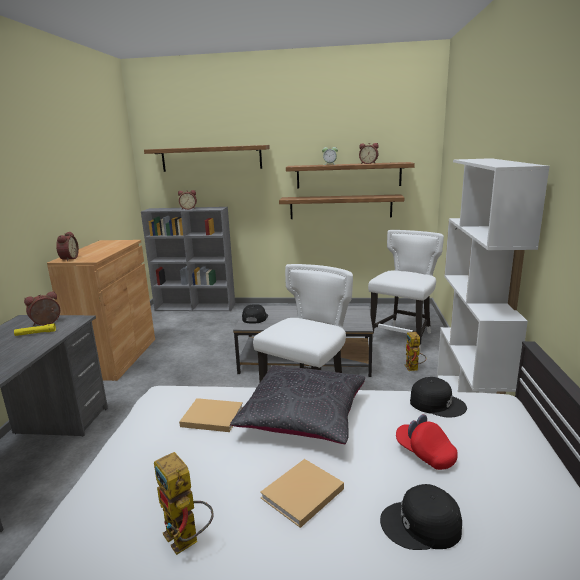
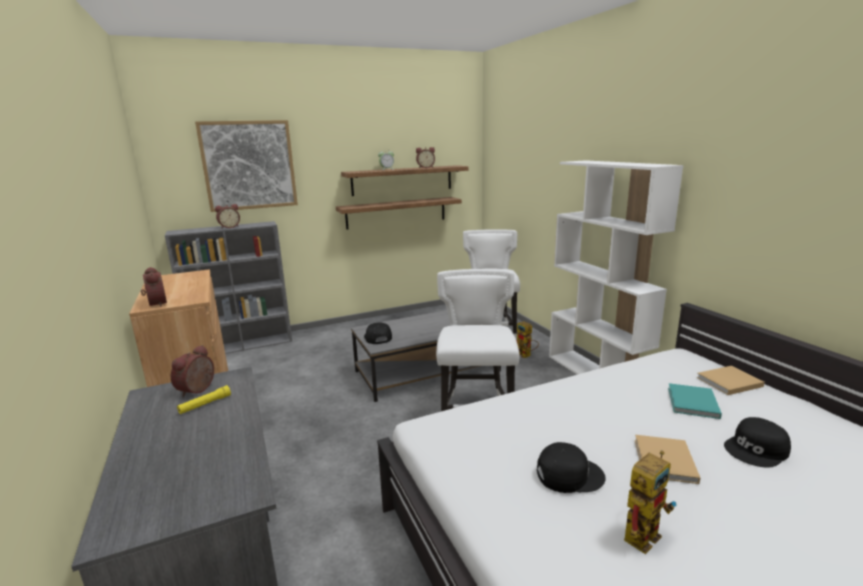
camera: 30 degrees left, 0 degrees up
(187, 541) = (643, 531): toy robot -> toy robot turned 60 degrees counterclockwise
(210, 416) = (507, 430): beige book -> beige book (728, 382)
(211, 158) = (249, 165): shelf -> picture
(303, 416) = (578, 405): black pillow -> none
(425, 454) = (693, 403): red cap -> turquoise book
(437, 403) = (649, 366): black cap -> black cap (569, 474)

